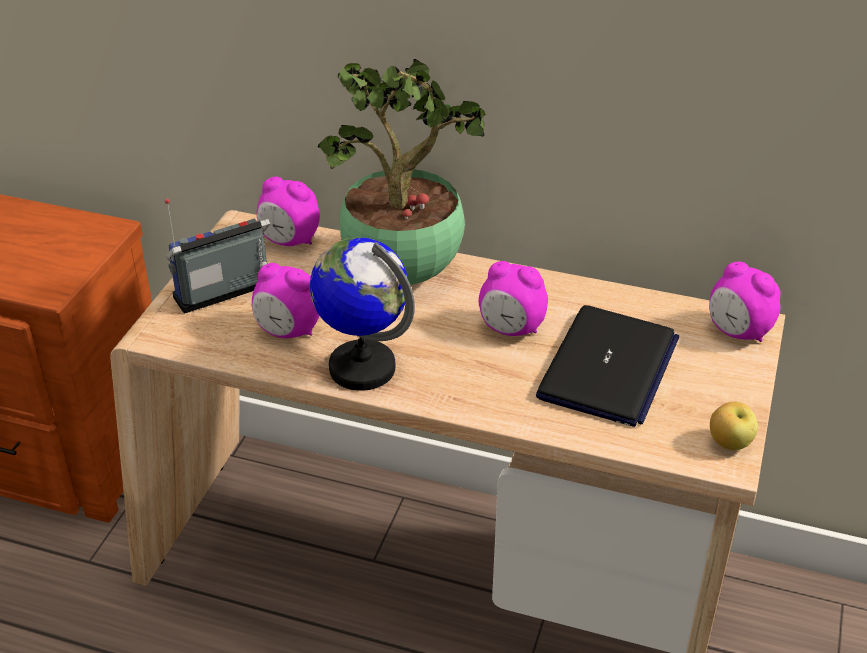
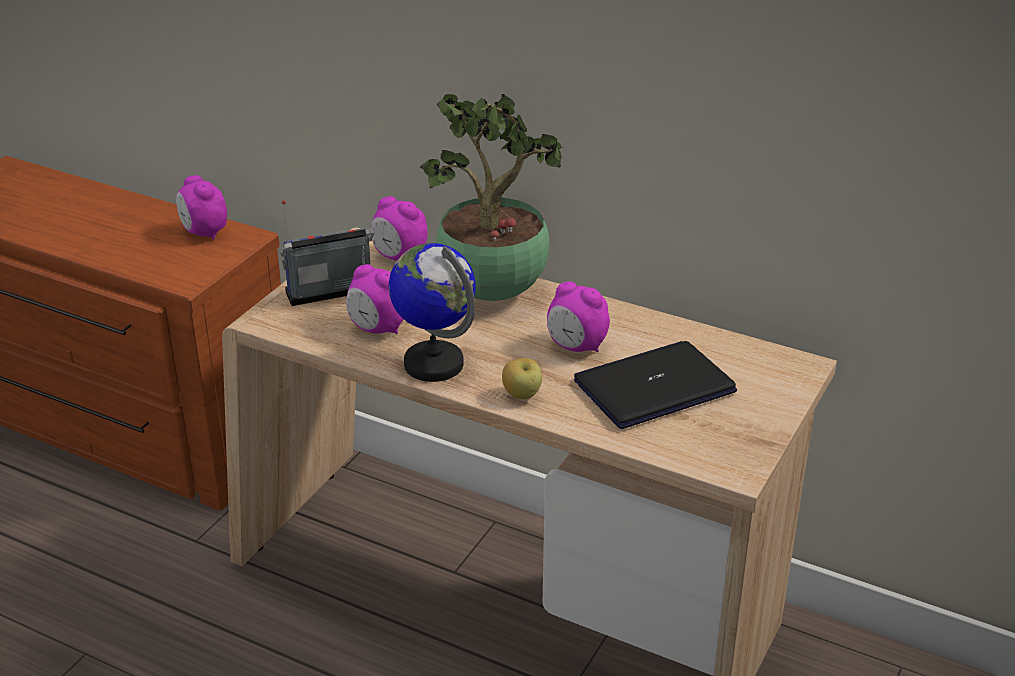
camera: 10 degrees right, 5 degrees down
(608, 368) = (654, 387): laptop -> laptop turned 150 degrees counterclockwise
(729, 443) = (744, 458): apple -> apple (522, 395)
(738, 332) = (785, 370): alarm clock -> alarm clock (204, 233)

